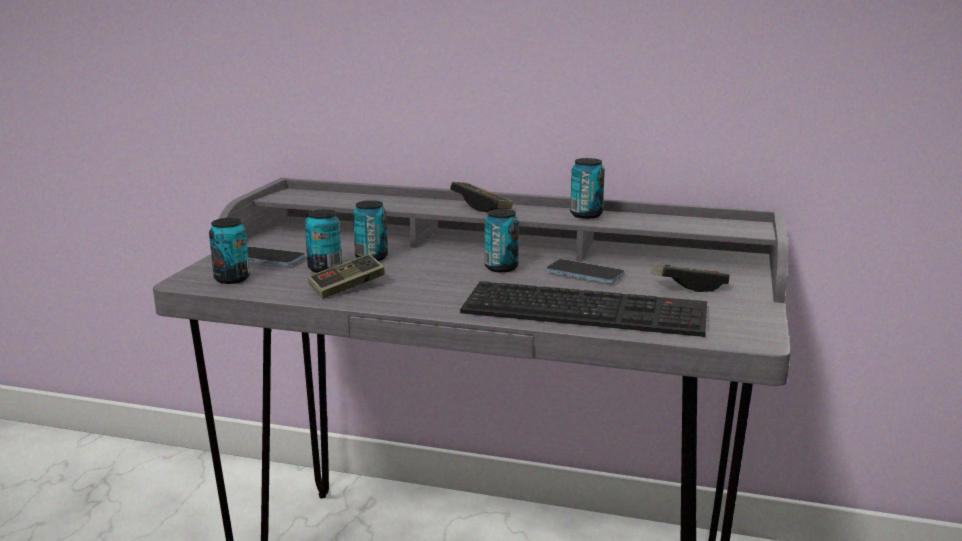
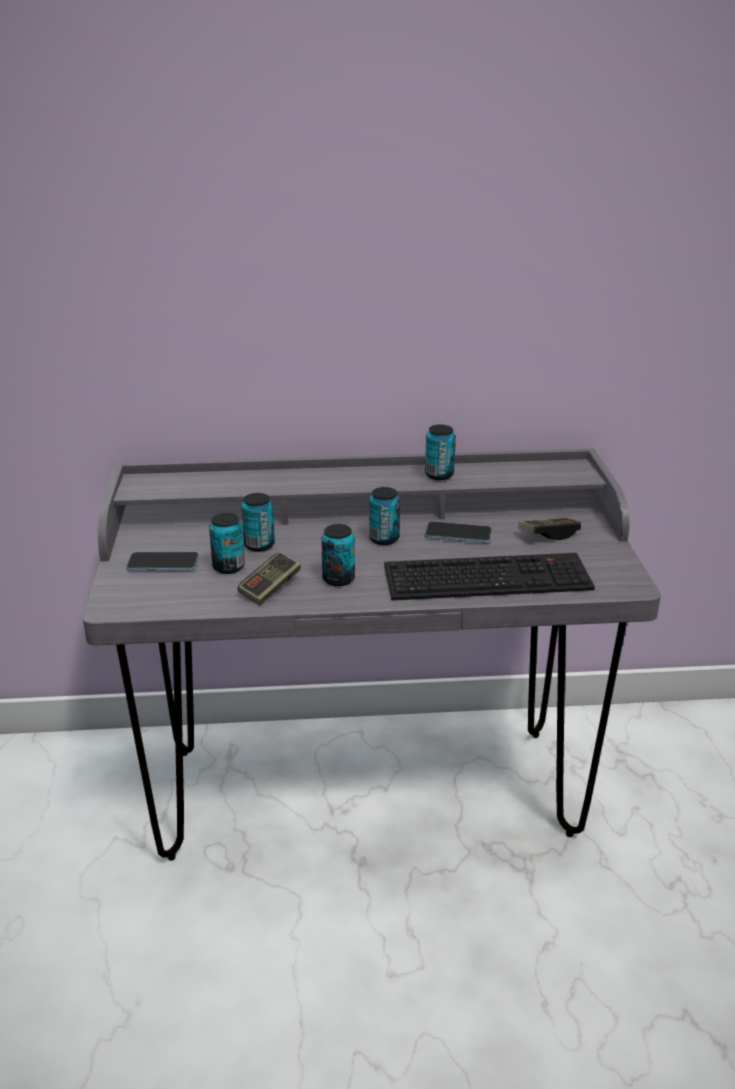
camera: 20 degrees left, 10 degrees up
(232, 279) = (152, 596): can -> can (338, 579)
(481, 206) = (340, 477): game controller -> none

